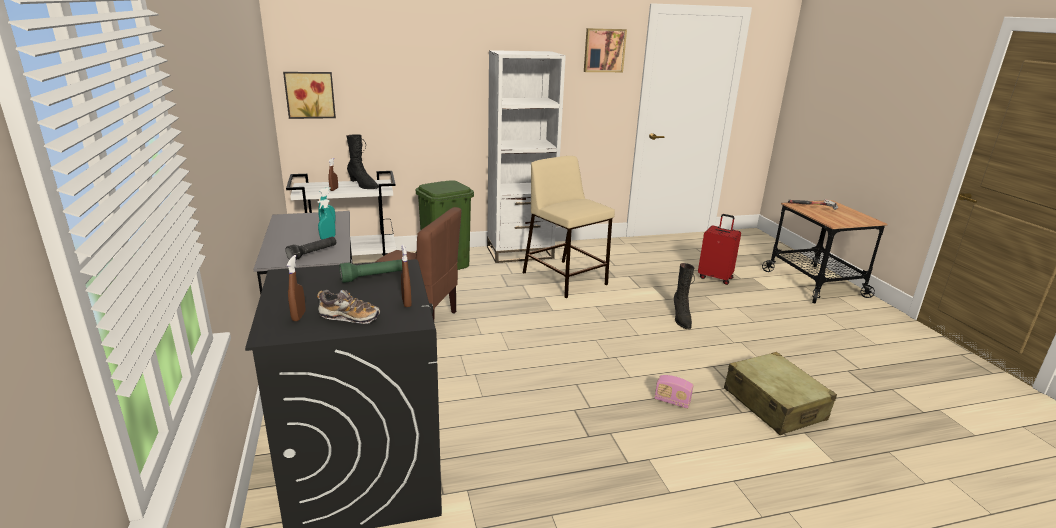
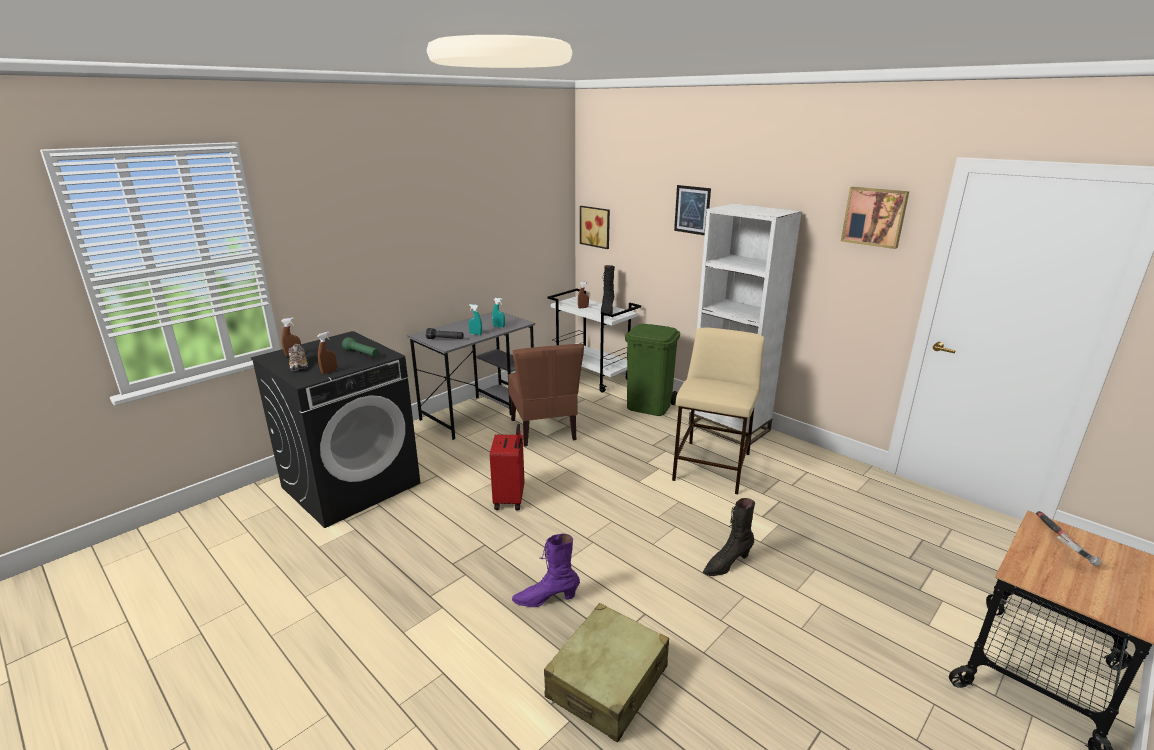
camera: 60 degrees right, 0 degrees up
(441, 61) = (692, 210): none -> picture
(672, 401) = (545, 599): radio -> purple boot
(715, 278) = (883, 566): red suitcase -> red suitcase (510, 499)

